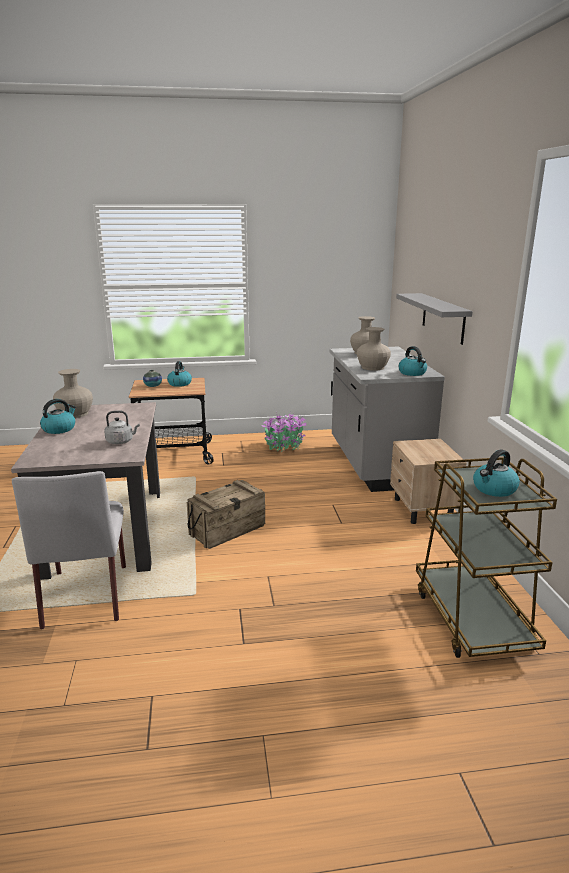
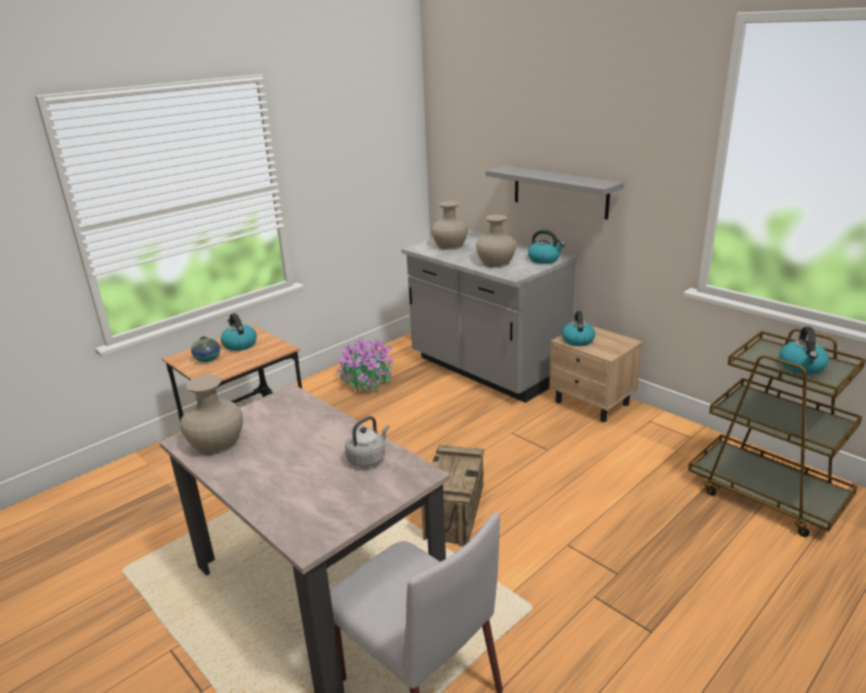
camera: 35 degrees left, 5 degrees up
(59, 429) = (243, 475): kettle -> kettle (577, 340)

